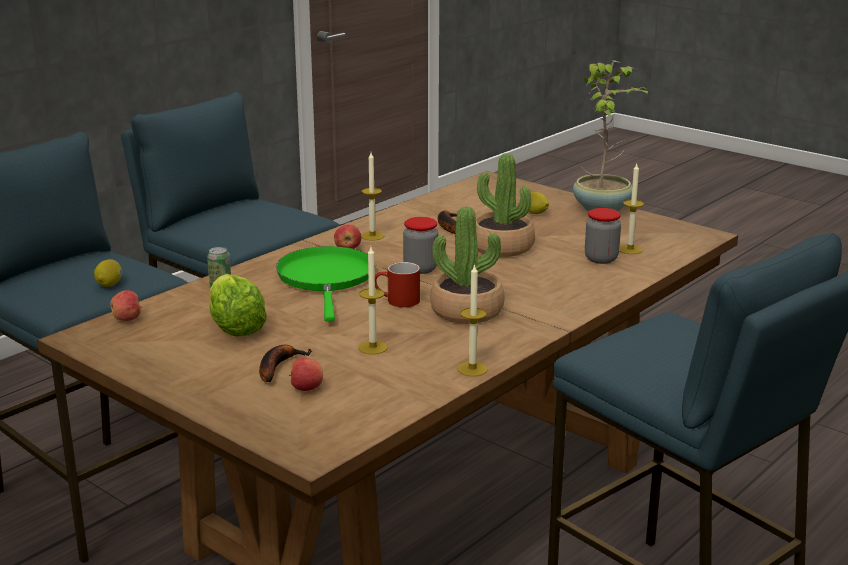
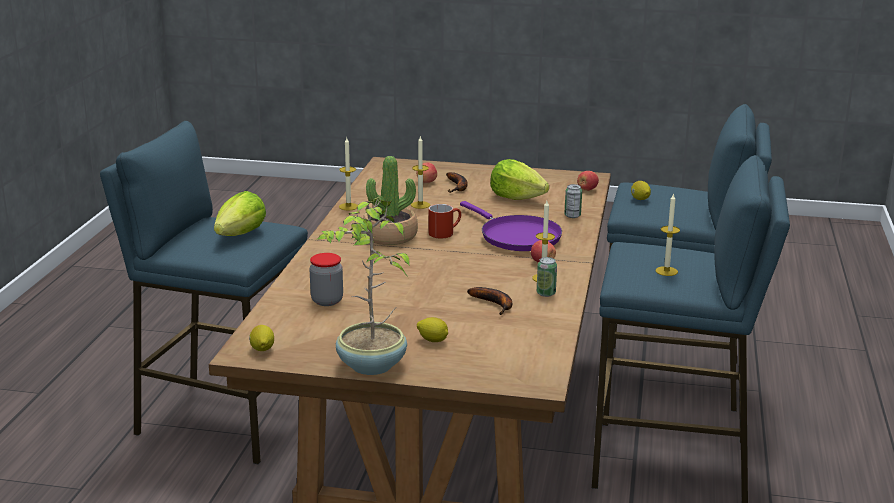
camera: 150 degrees right, 0 degrees up
(326, 279) = (516, 236): green frying pan -> purple frying pan
(392, 225) = (546, 293): none -> can
(420, 269) = (462, 259): jar -> none
(501, 247) = (422, 293): potted plant -> none
(630, 249) = (307, 317): candle -> candle (666, 271)
(656, 349) = (241, 235): none -> lettuce
(686, 234) = (262, 349): none -> lemon

